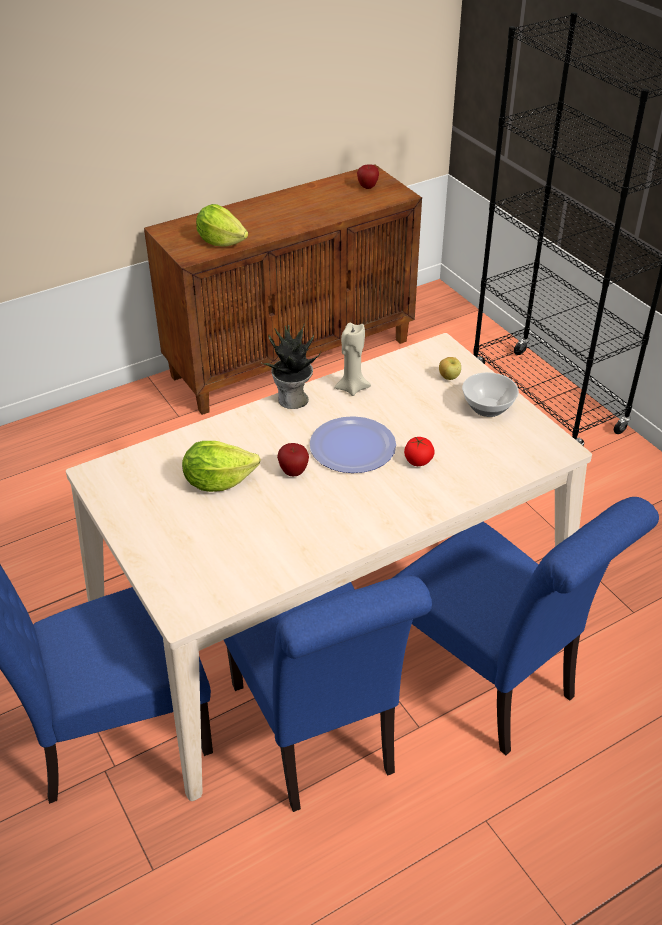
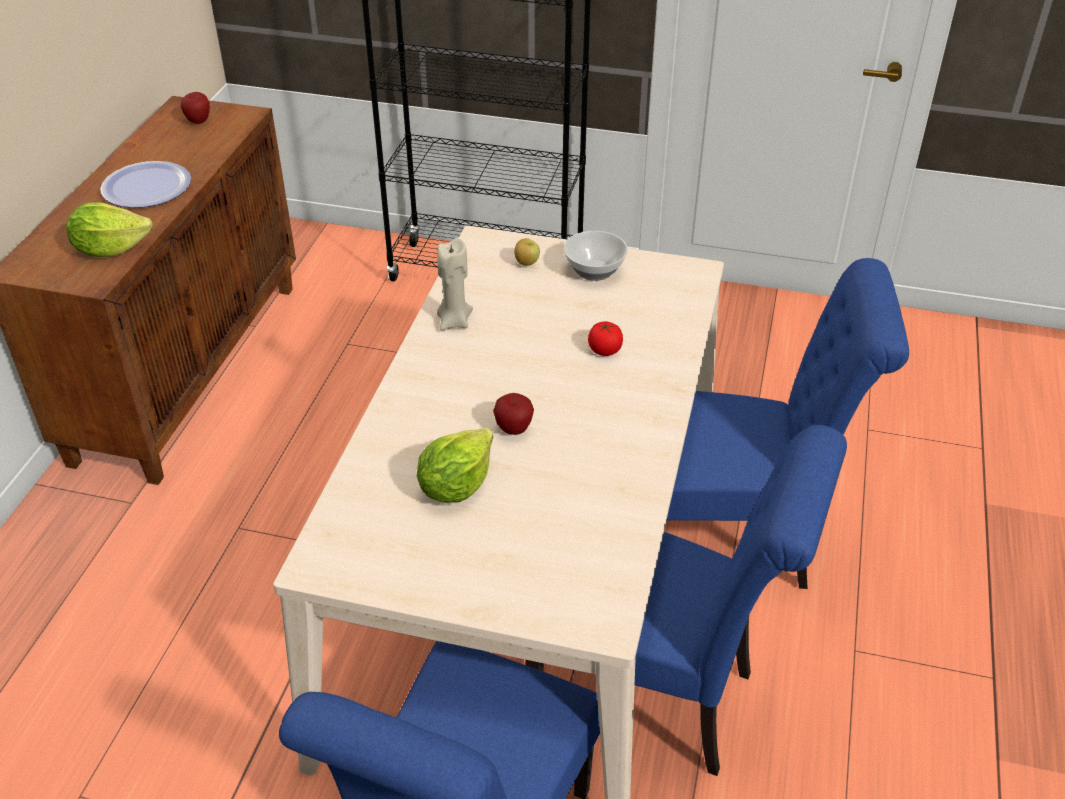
camera: 45 degrees left, 0 degrees up
(293, 400) = (415, 365): potted plant -> none
(352, 447) = (532, 373): plate -> plate (147, 187)

